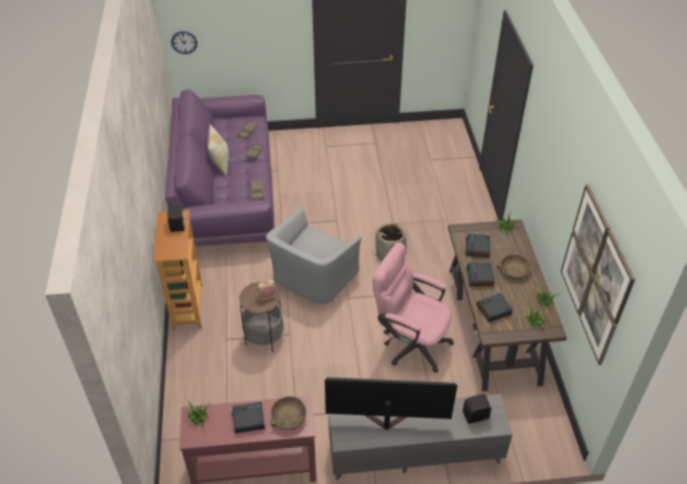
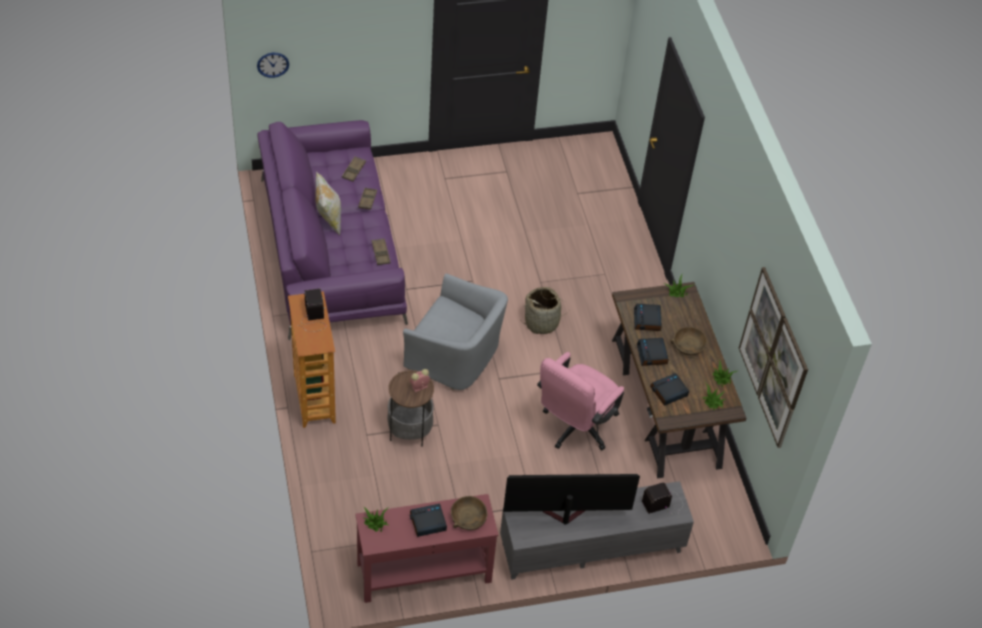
camera: 10 degrees left, 5 degrees up
(313, 278) = (455, 356): grey armchair -> grey armchair turned 90 degrees counterclockwise
(410, 342) = (575, 428): pink office chair -> pink office chair turned 75 degrees counterclockwise

